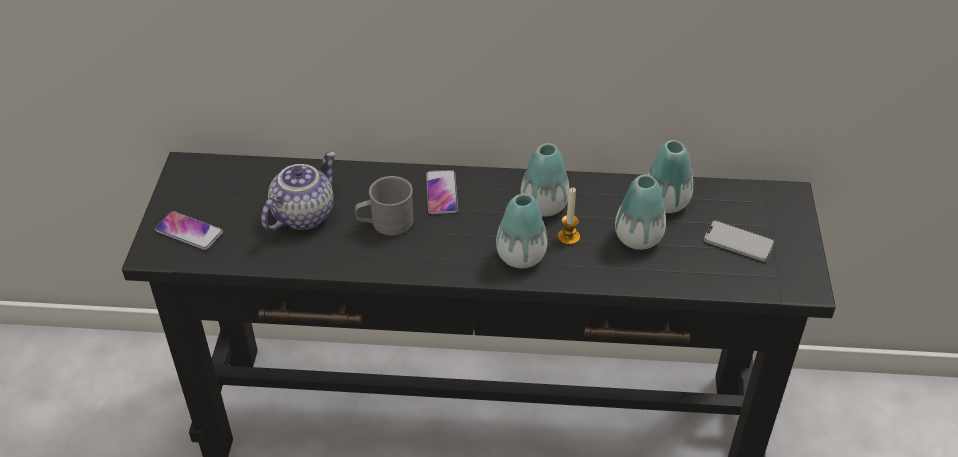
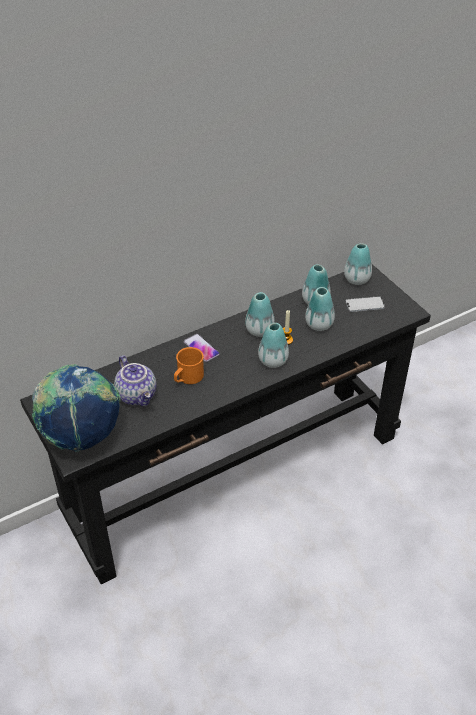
camera: 35 degrees left, 0 degrees up
(189, 231) = (82, 436): phone -> globe
(302, 214) = (138, 395): teapot -> teapot turned 150 degrees clockwise
(385, 223) = (187, 378): grey mug -> orange mug
(762, 200) = (356, 279): none -> vase

